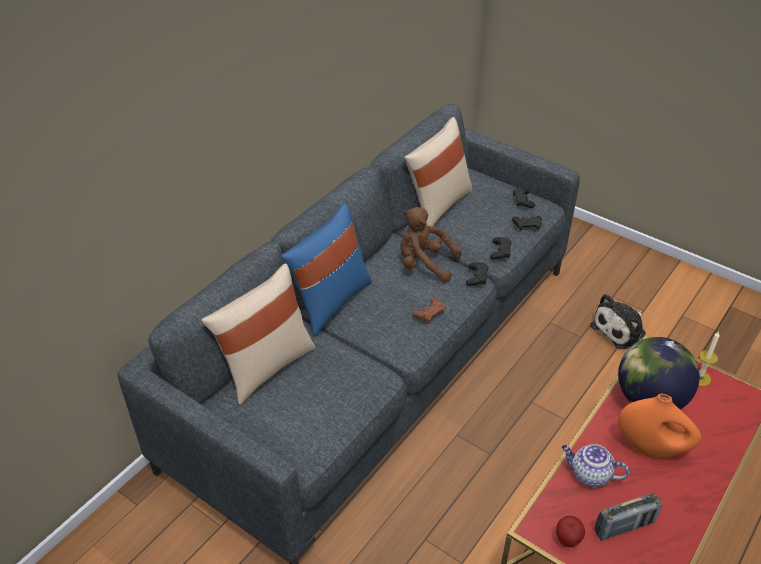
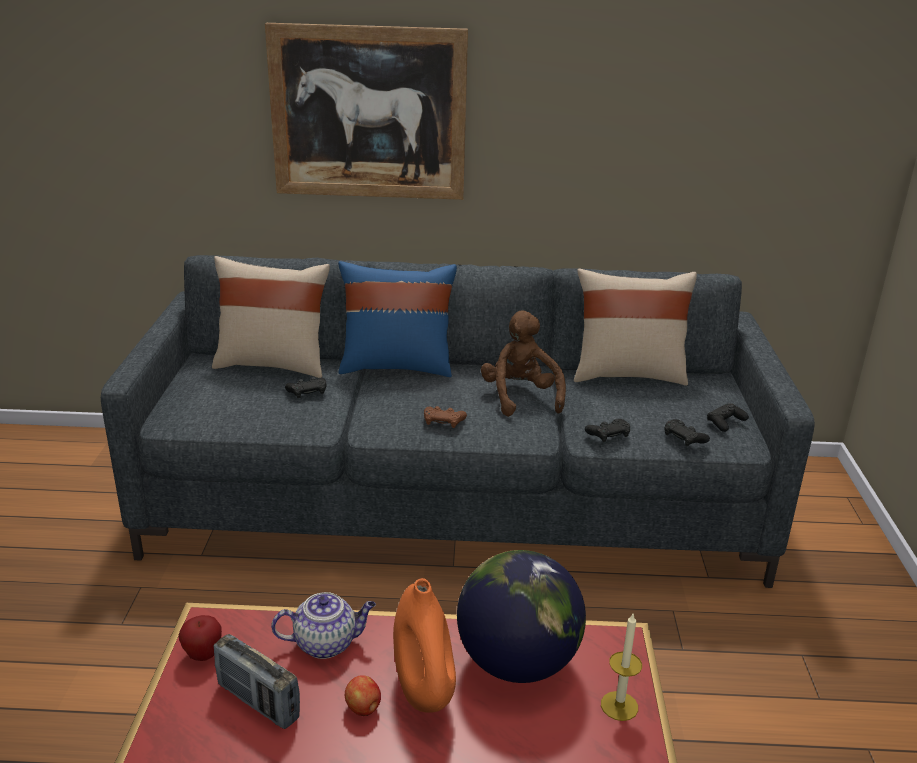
camera: 55 degrees right, 15 degrees down
(224, 123) = (368, 113): none -> picture
(477, 277) = (542, 433): black game controller -> black game controller (307, 391)
(589, 475) = (327, 643): teapot -> teapot turned 90 degrees clockwise
(620, 329) = (747, 685): plush toy -> none
(653, 480) = (363, 708): none -> apple

